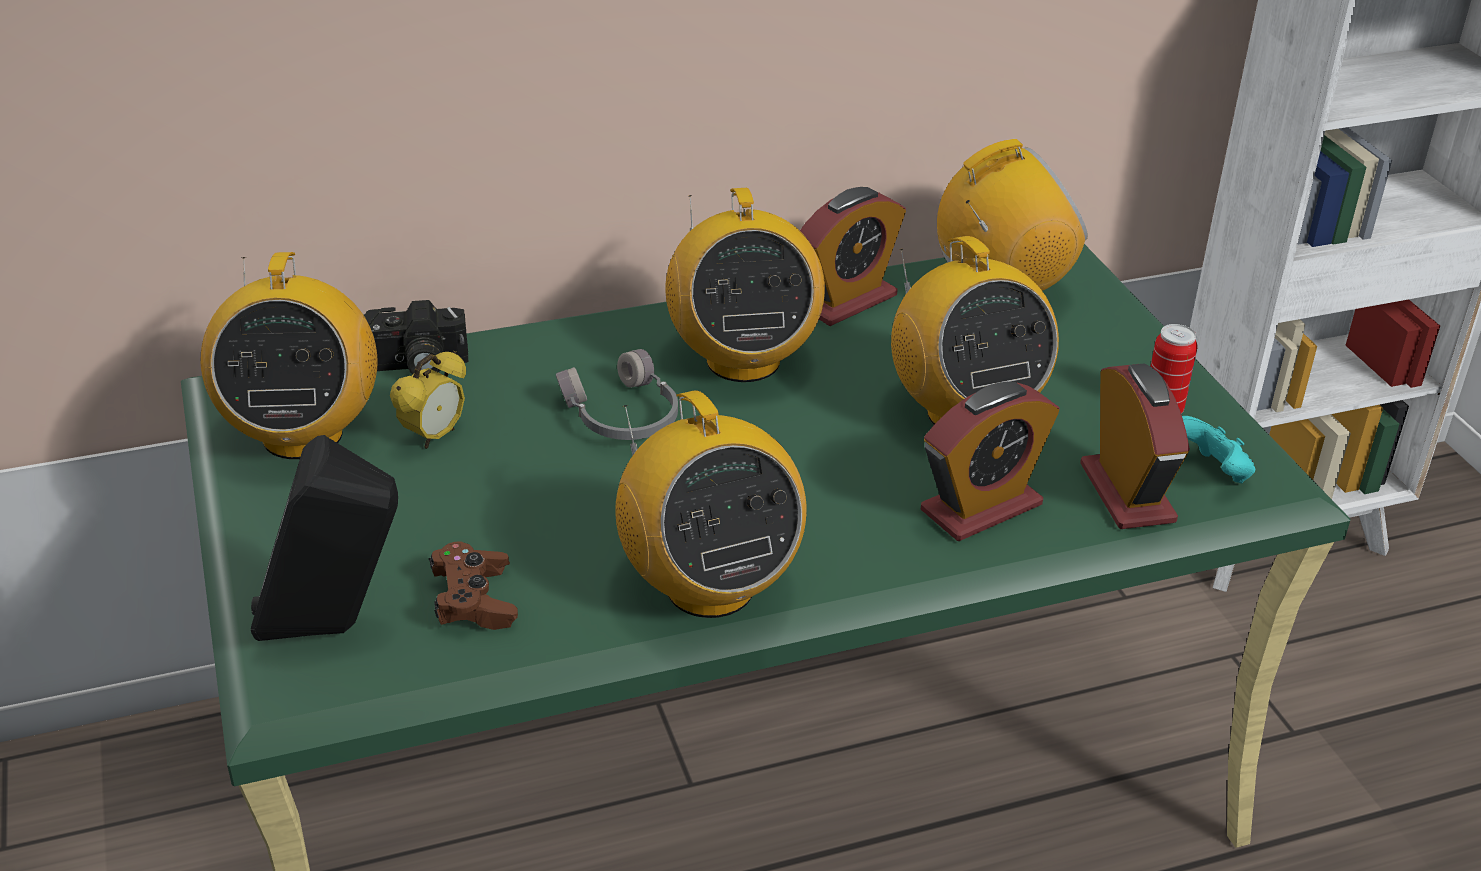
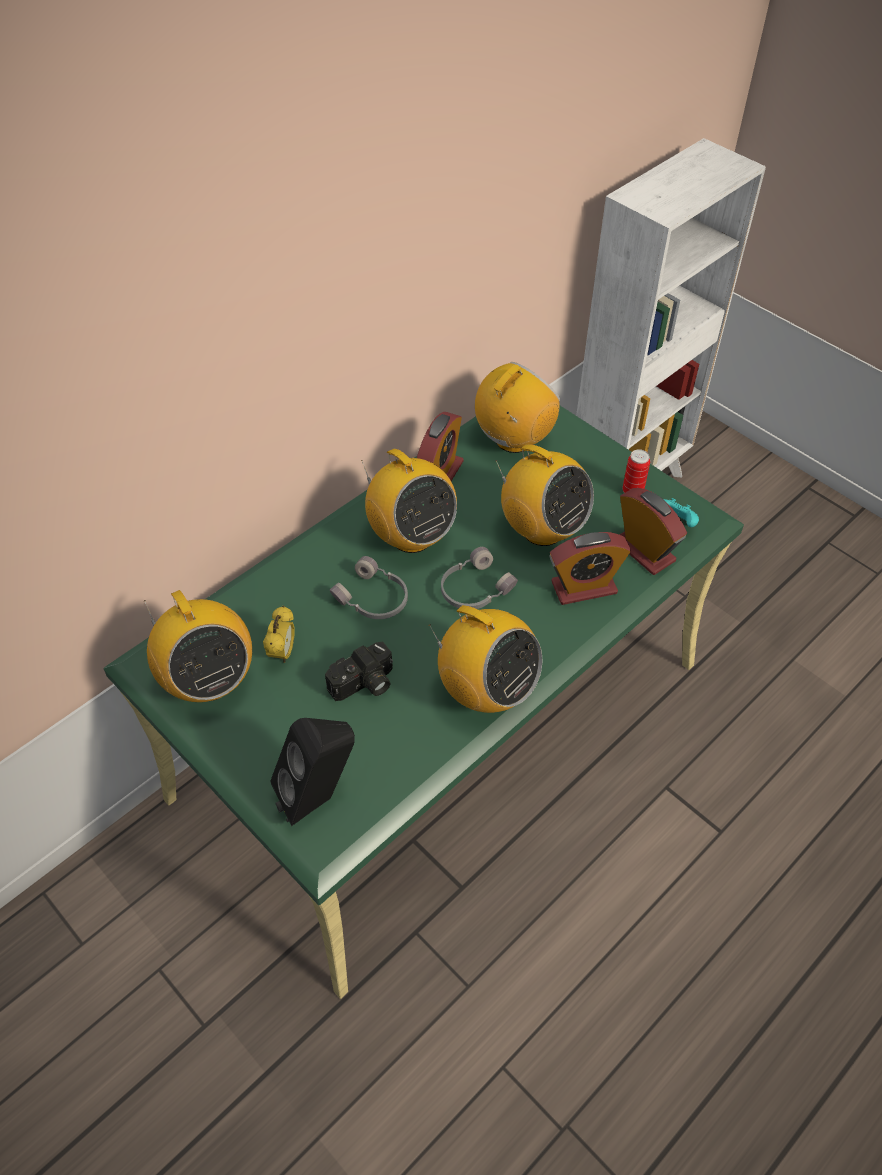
camera: 25 degrees left, 15 degrees up
(414, 366) = (237, 608): camera -> camera (364, 685)
(474, 601) = (377, 749): brown game controller -> none
(792, 452) = (474, 588): none -> grey headphones
(981, 508) = (584, 587): alarm clock -> alarm clock turned 45 degrees clockwise

